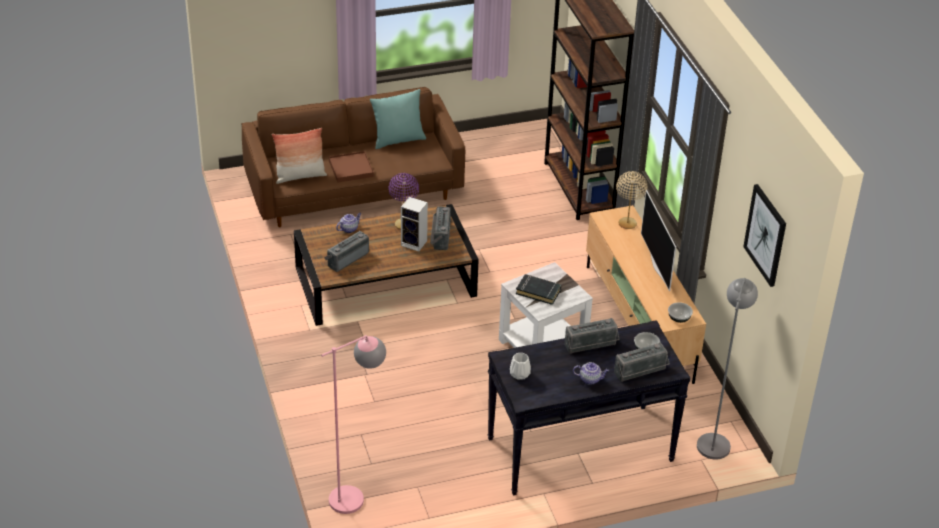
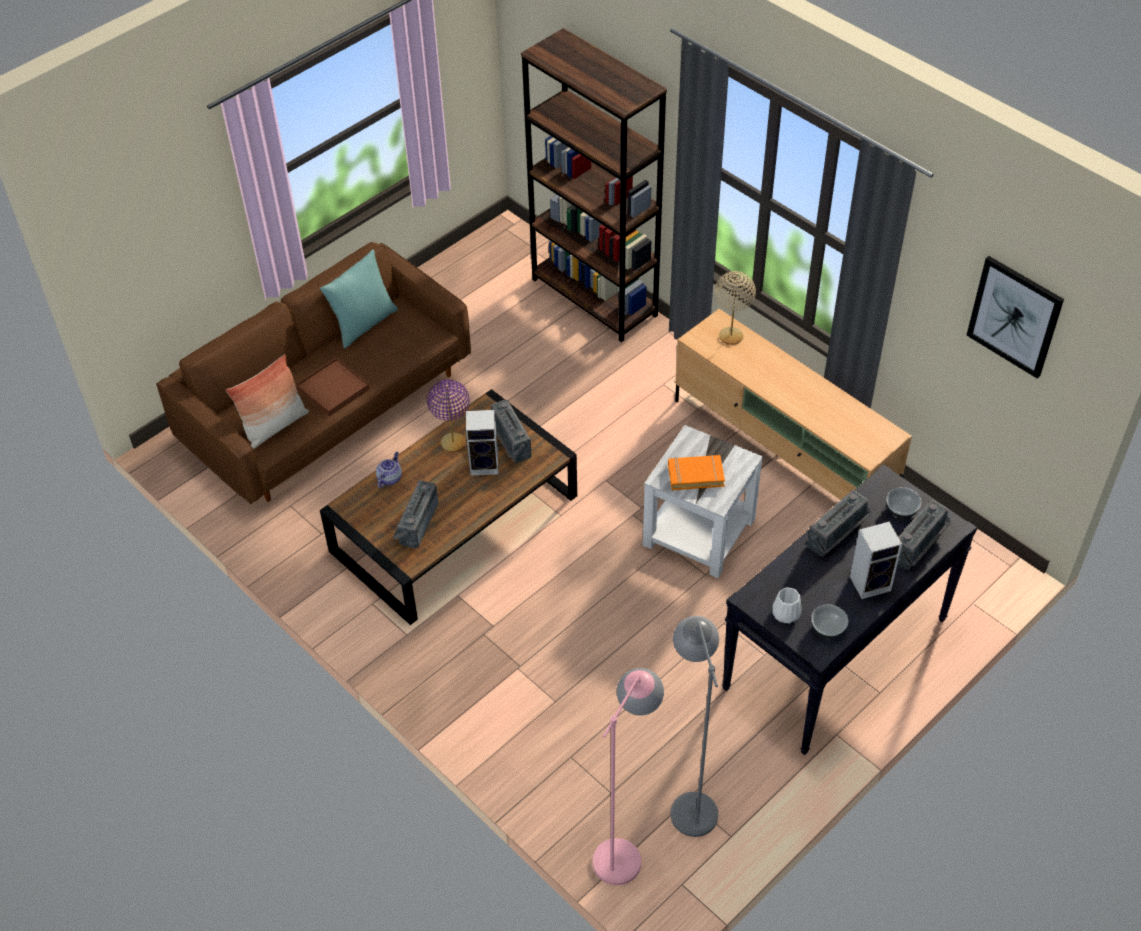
camera: 25 degrees left, 10 degrees up
(538, 291) = (695, 475): black book -> orange book
(590, 379) = (871, 582): teapot -> speaker
(658, 267) = (806, 382): television -> none
(679, 318) = (879, 442): bowl -> bowl (828, 628)
(715, 438) = (967, 568): grey floor lamp -> grey floor lamp (689, 799)

